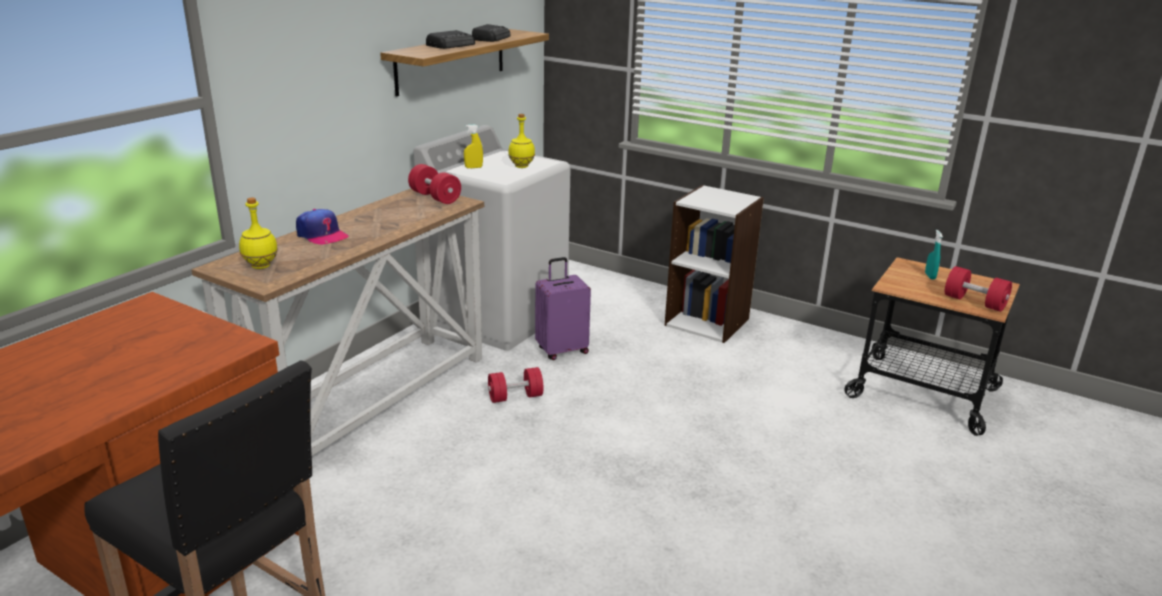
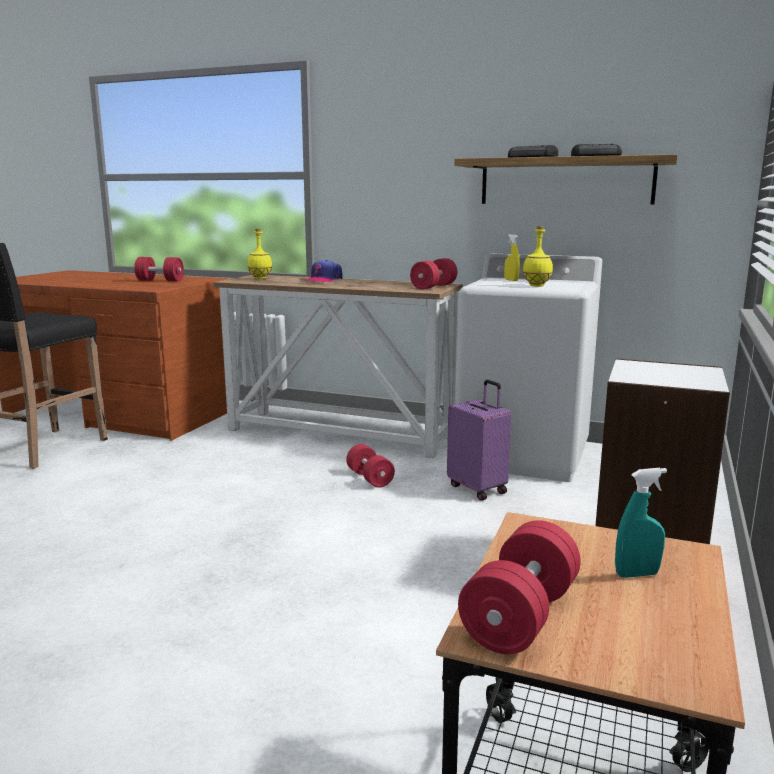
camera: 80 degrees right, 10 degrees down
(122, 342) = (160, 281): none -> red dumbbell

